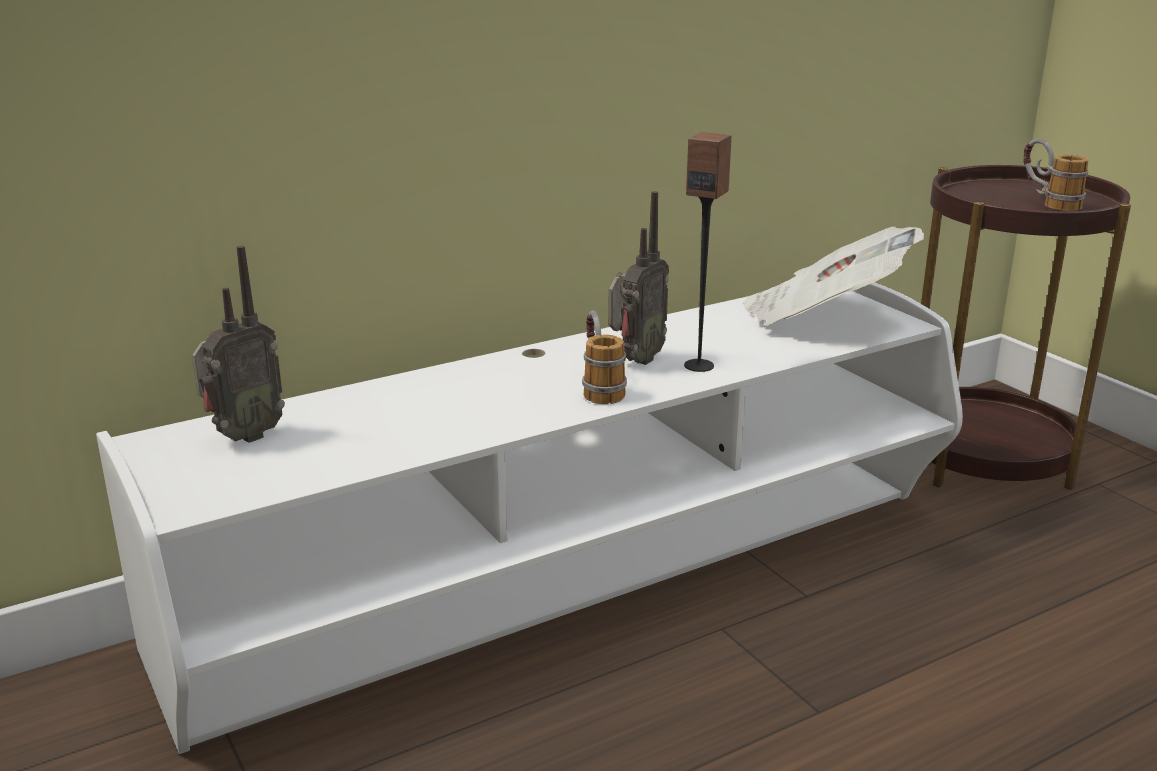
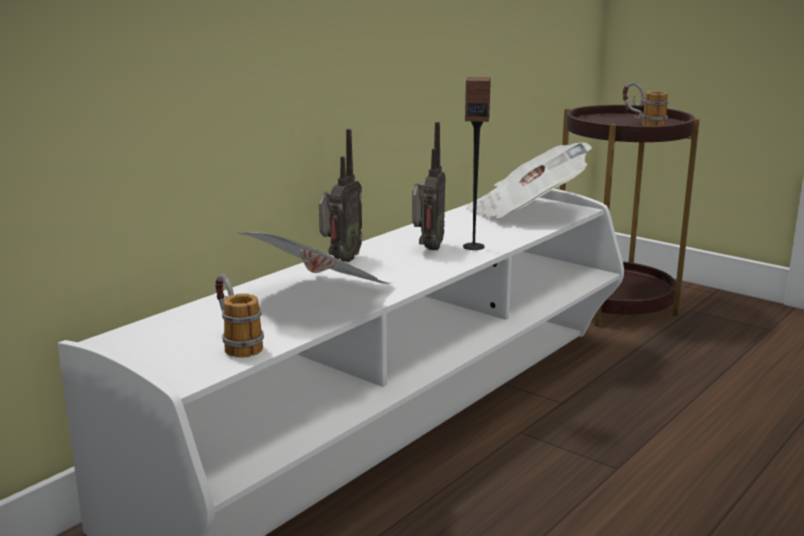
camera: 20 degrees left, 5 degrees down
(243, 436) = (182, 329): radio -> radio (340, 260)
(438, 418) = (322, 299): none -> newspaper
(599, 387) = (419, 267): mug -> mug (236, 343)

